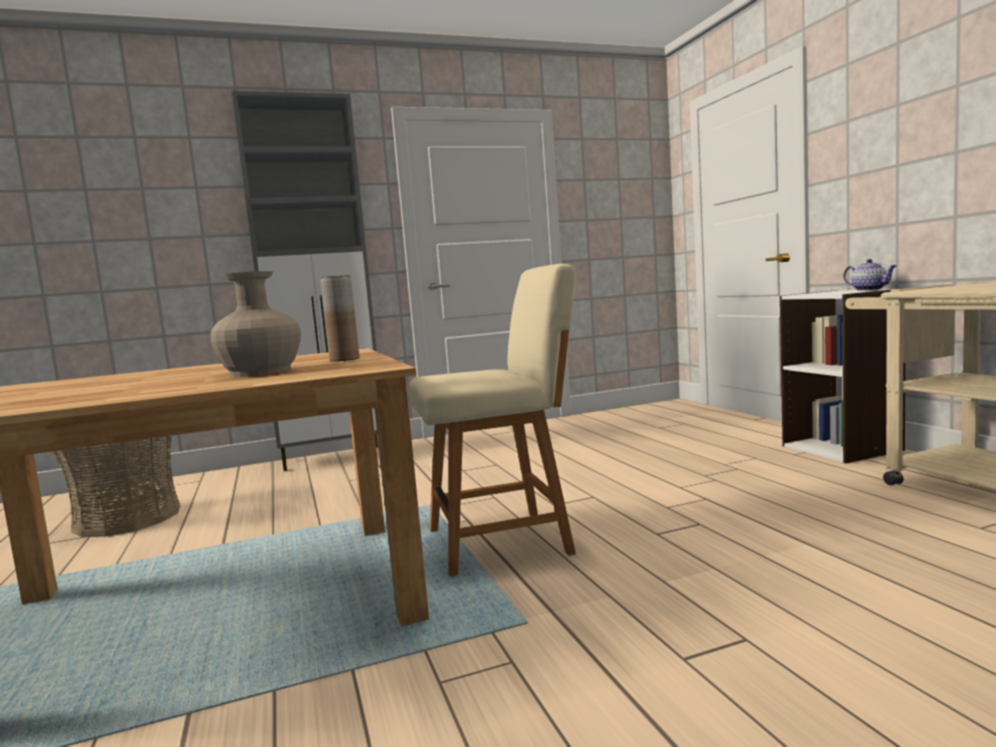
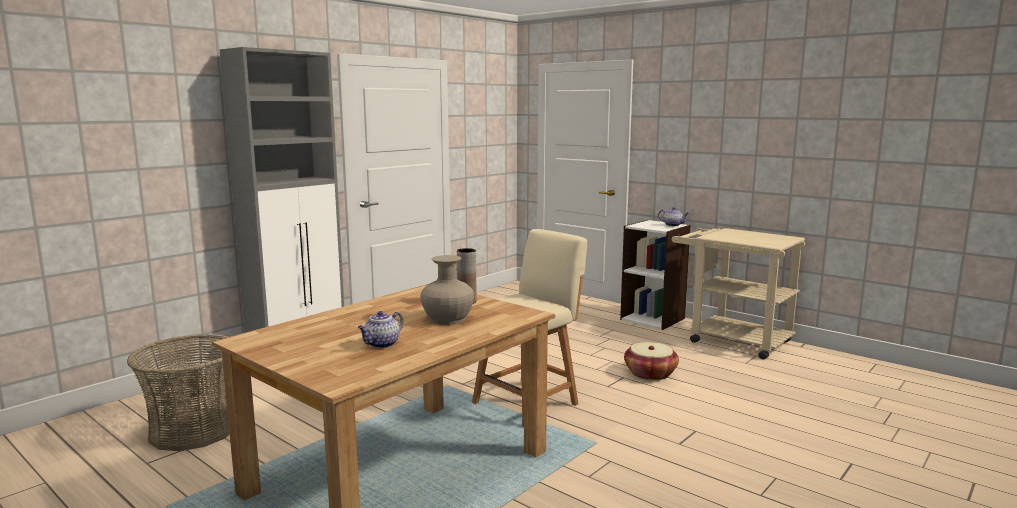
camera: 30 degrees left, 5 degrees up
(93, 392) = (381, 344): none -> teapot
(755, 524) = (650, 373): none -> basket

